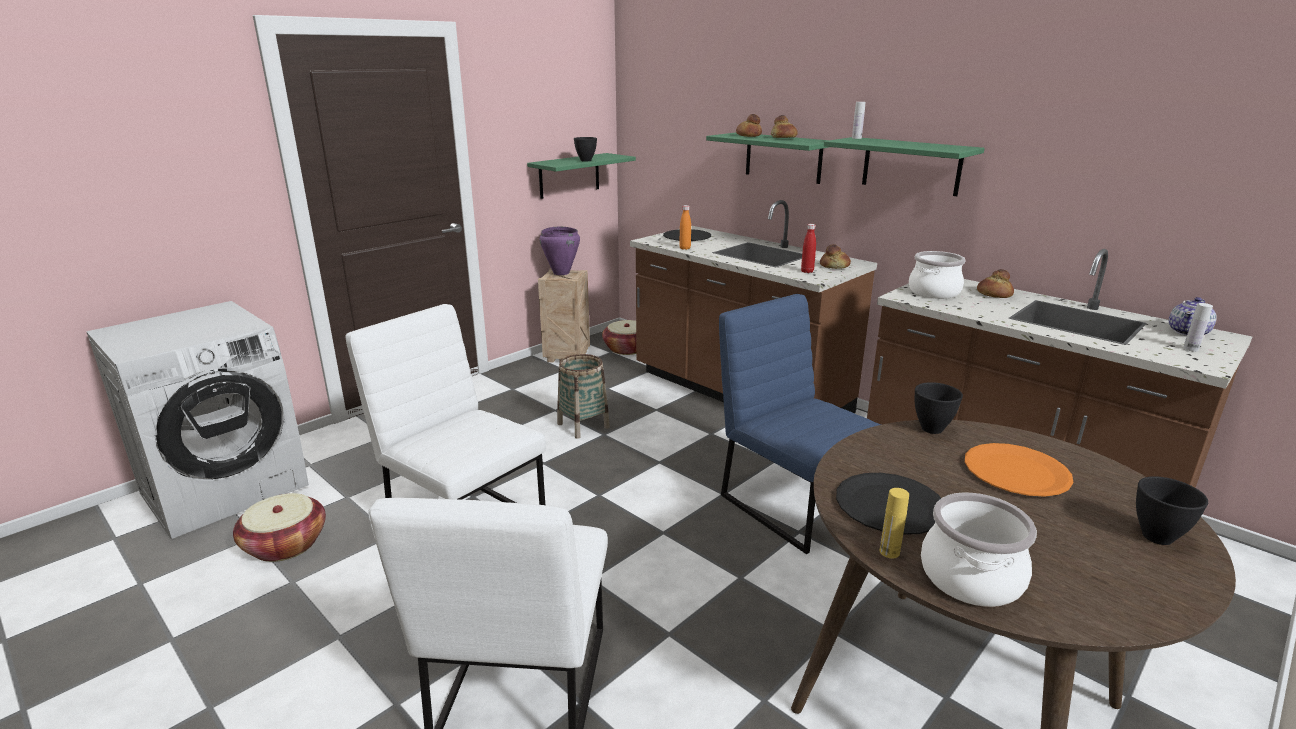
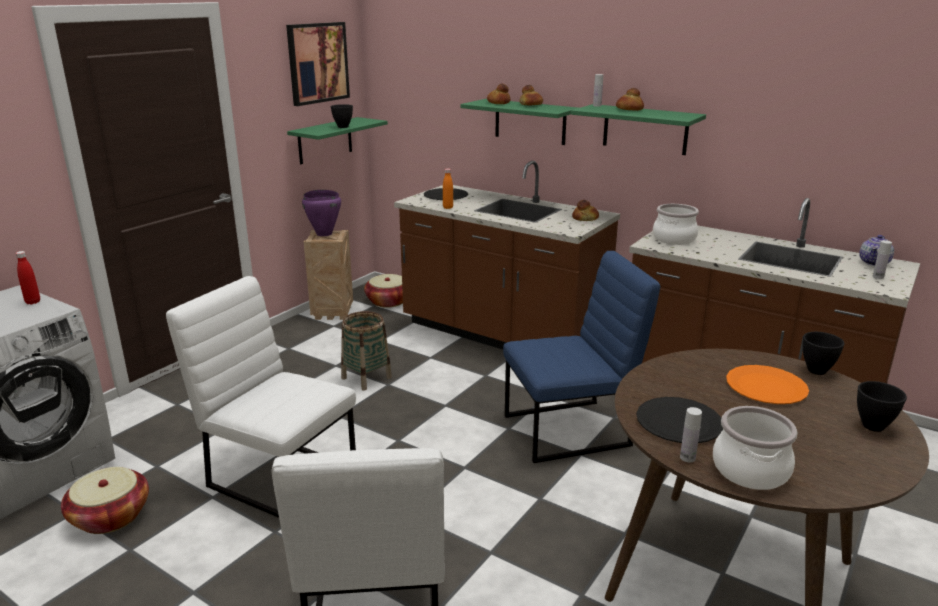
camera: 10 degrees left, 0 degrees up
(564, 92) = (317, 63): none -> picture
(793, 503) = (570, 430): blue chair -> blue chair turned 120 degrees clockwise
(807, 271) = (563, 225): red bottle -> red bottle (33, 302)
(889, 552) = (687, 458): yellow bottle -> white bottle
(930, 429) = (695, 358): black bowl -> black bowl (816, 371)
(994, 294) = (722, 238): bread -> bread (629, 109)

